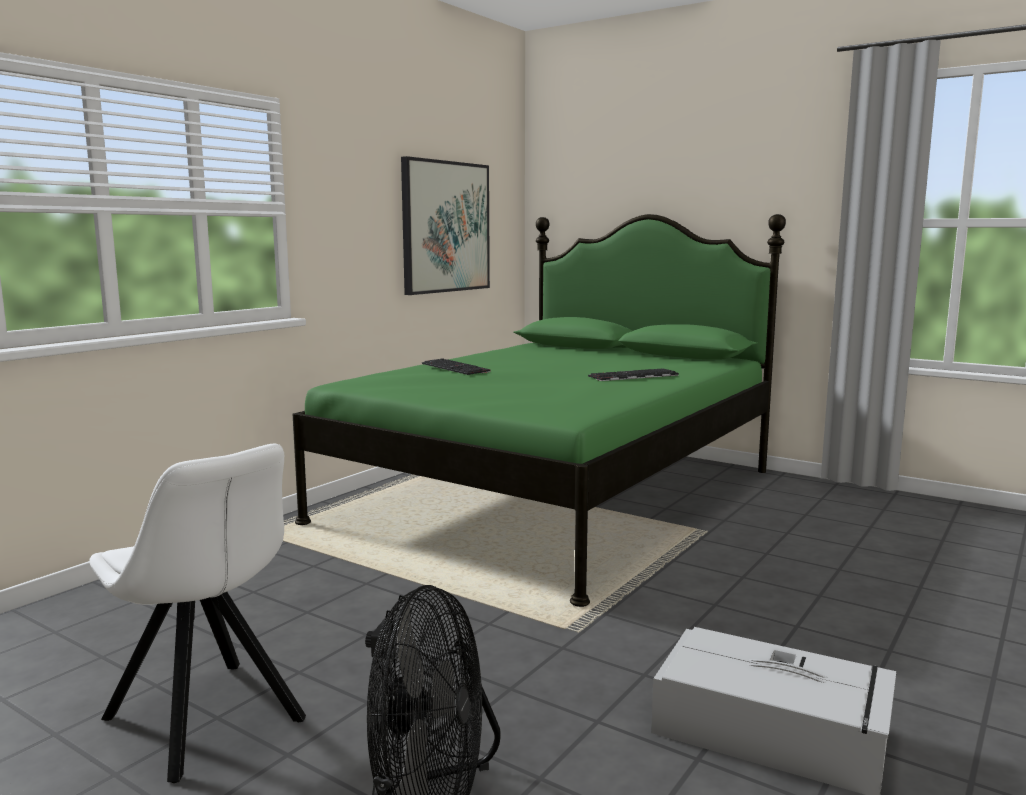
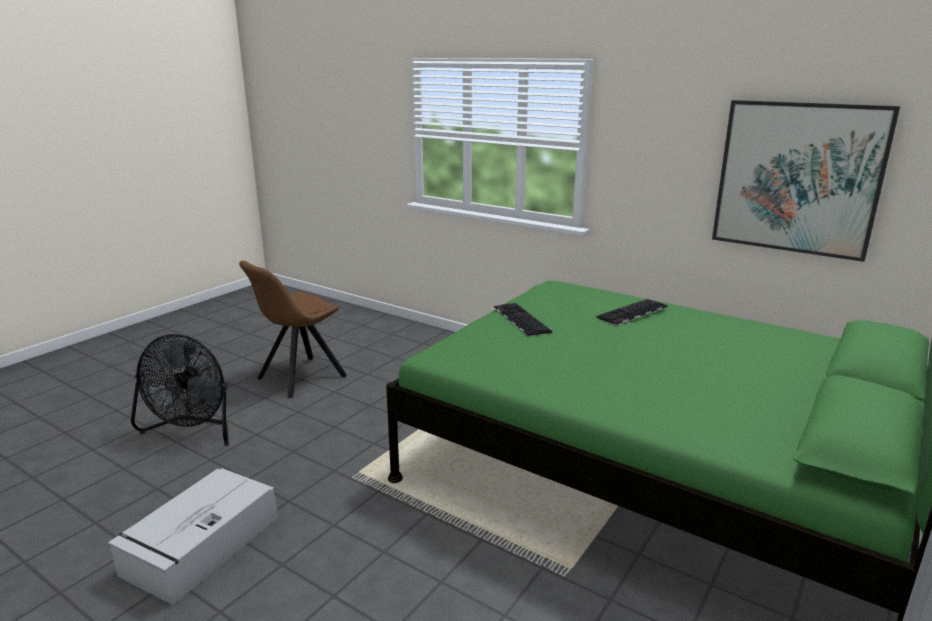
camera: 90 degrees right, 10 degrees up
(206, 719) = (301, 377): white chair -> brown chair
(633, 376) = (636, 391): keyboard -> keyboard (520, 319)

